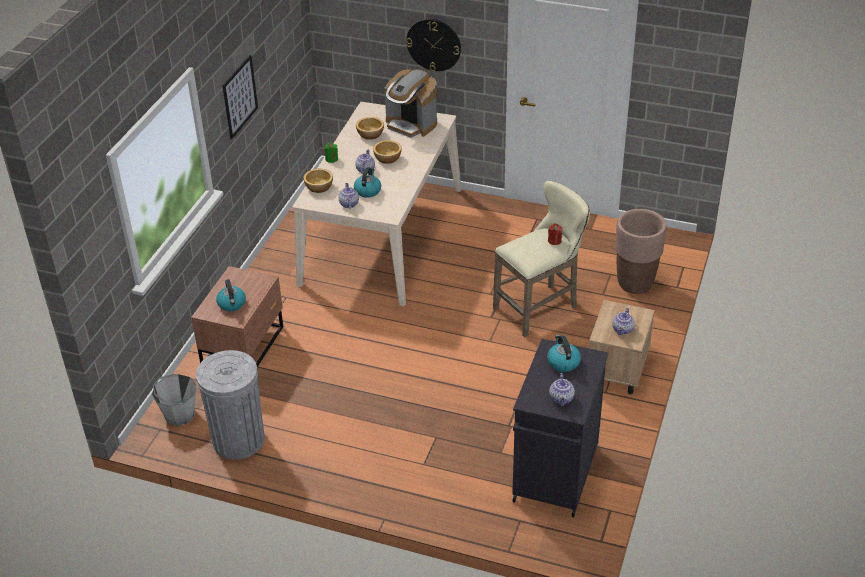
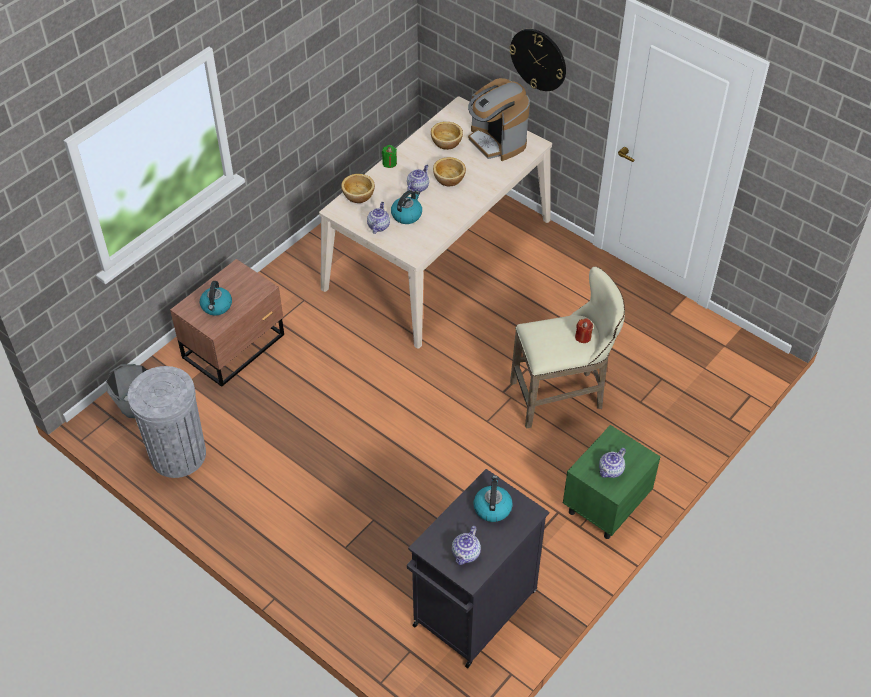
camera: 20 degrees right, 10 degrees up
(240, 96) = (289, 77): picture -> none
(616, 372) = (605, 506): beige nightstand -> green nightstand
(635, 283) = (683, 399): brown planter -> none

